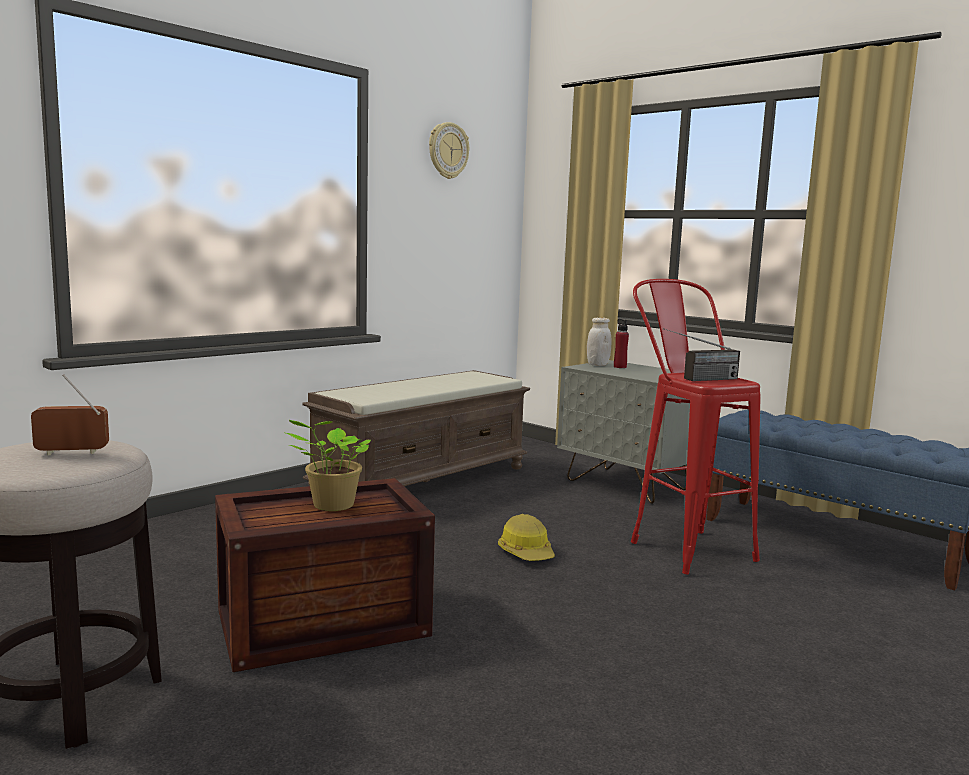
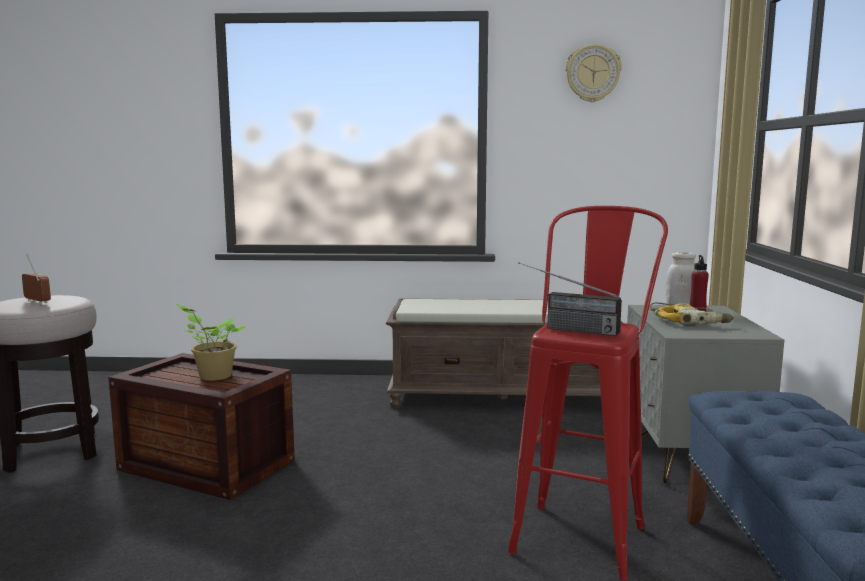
camera: 50 degrees right, 0 degrees up
(527, 553) = (430, 477): hard hat -> none
(636, 372) = (689, 321): none -> power drill

